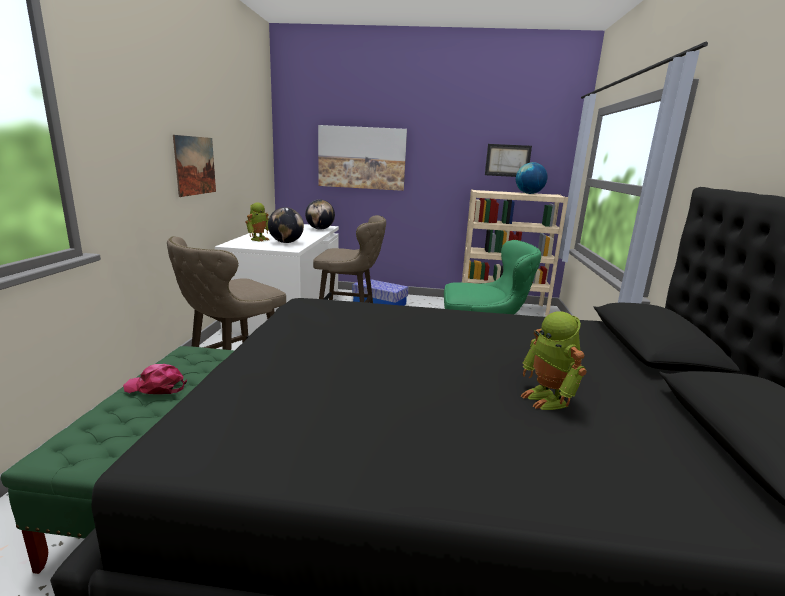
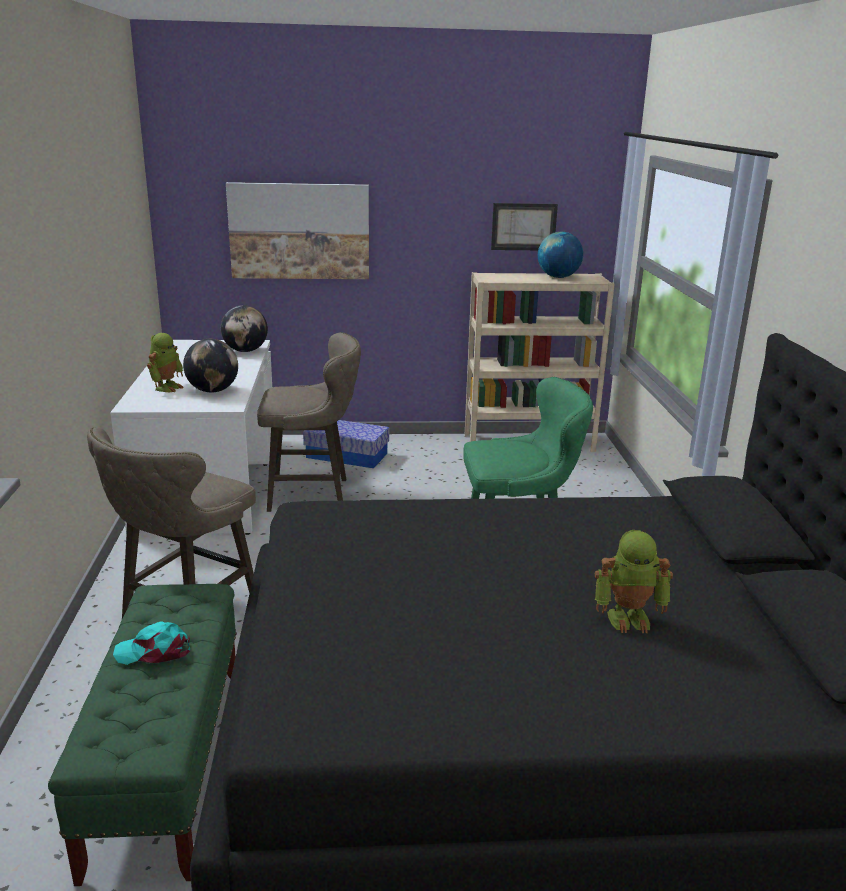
camera: 10 degrees left, 5 degrees up
(156, 387) = (154, 651): pink cap -> turquoise cap
(195, 165) = (79, 300): picture -> none
(548, 399) = (628, 617): toy robot -> toy robot turned 60 degrees counterclockwise

